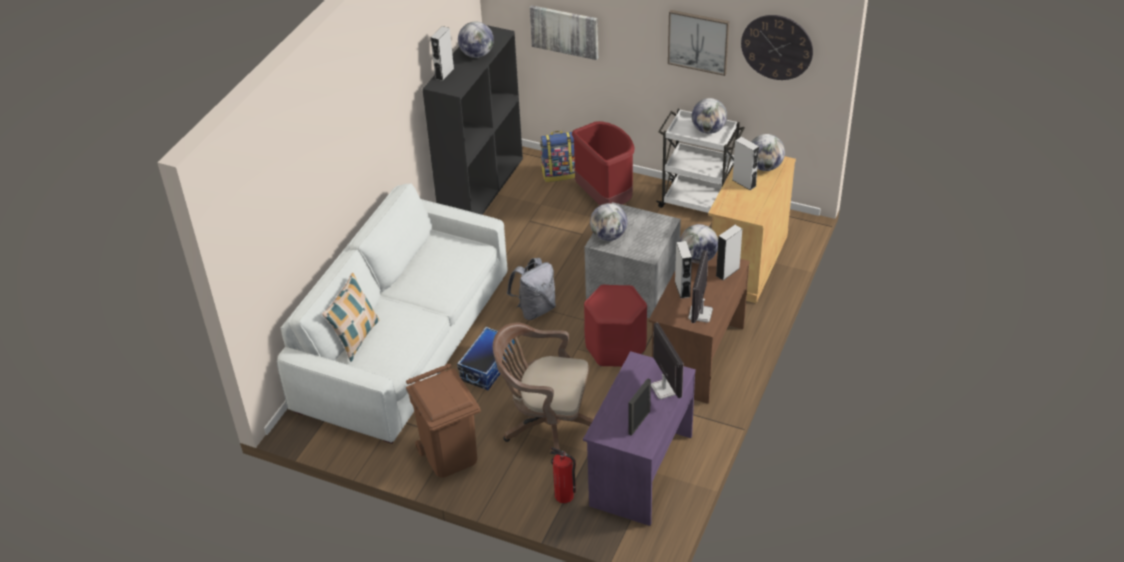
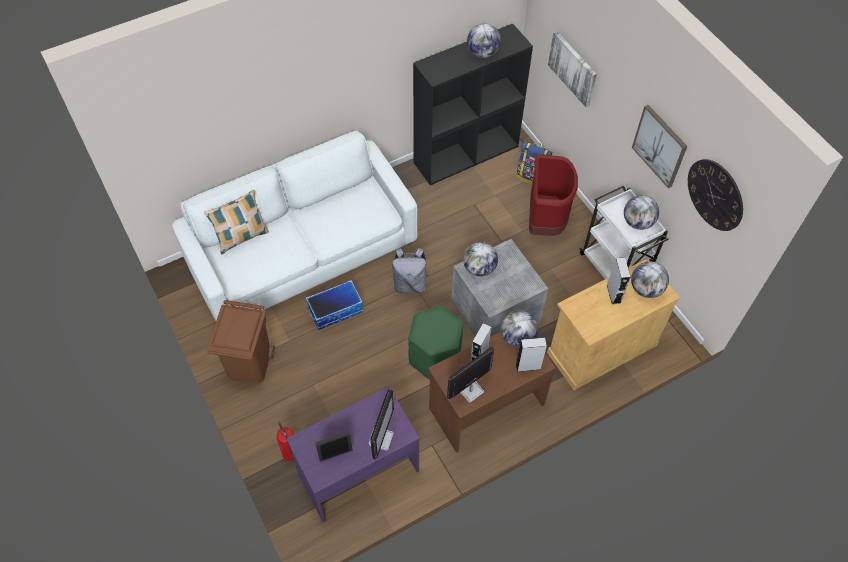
camera: 35 degrees right, 15 degrees up
(444, 73) = (442, 57): grey speaker -> none
(547, 426) = (330, 387): brown office chair -> none
(615, 348) = (434, 356): red stool -> green stool

